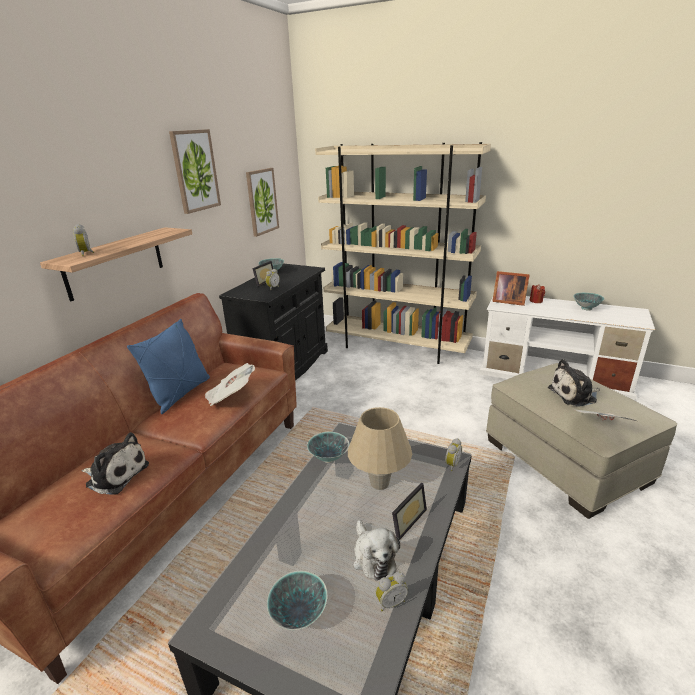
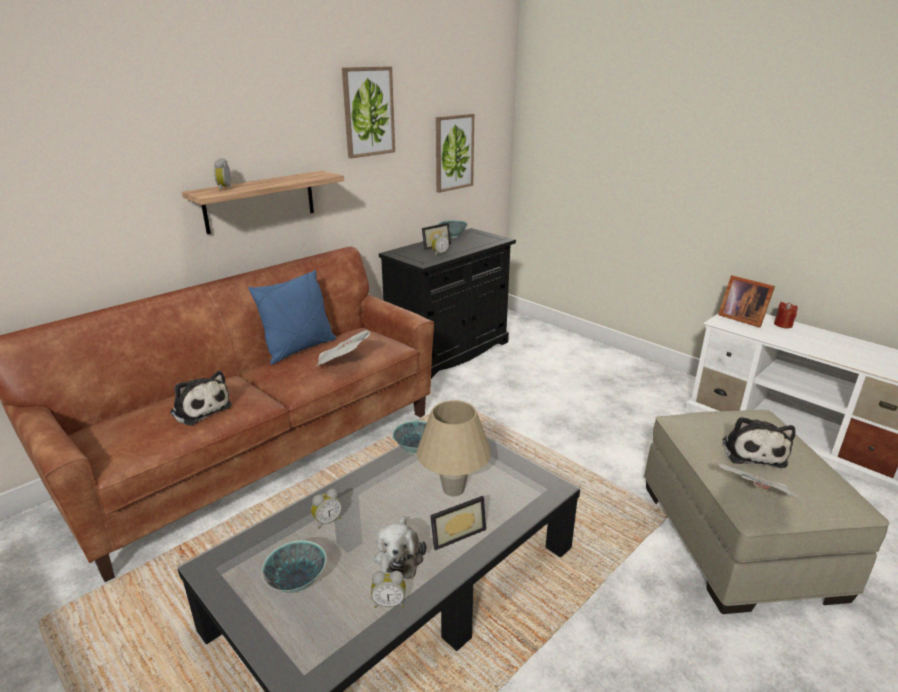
camera: 20 degrees right, 0 degrees up
(397, 347) = (596, 354): beige bookcase -> none
(451, 464) = (547, 492): alarm clock -> alarm clock (327, 521)
(574, 395) = (752, 451): plush toy -> plush toy turned 90 degrees counterclockwise
(586, 308) = (852, 347): bowl -> none

